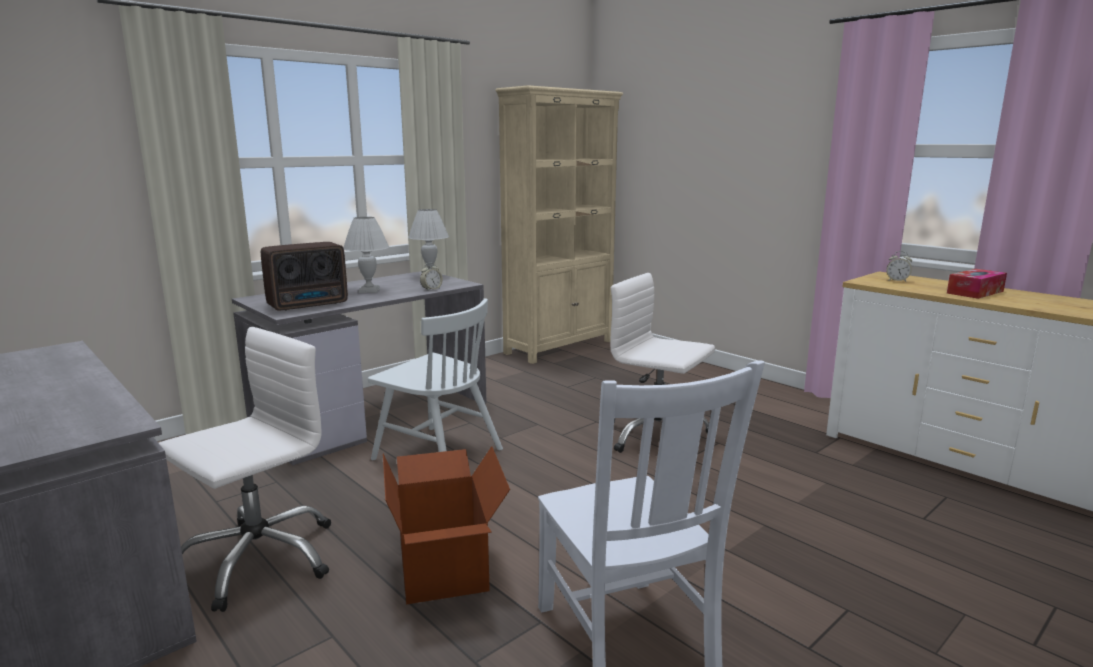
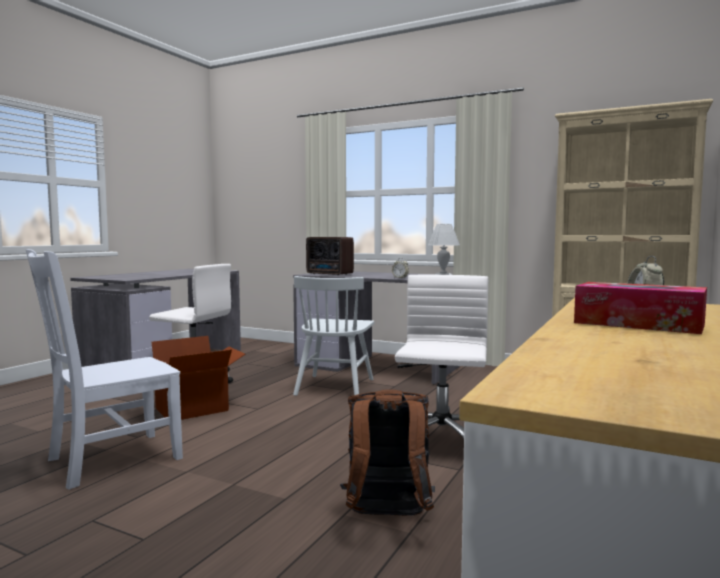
camera: 70 degrees right, 10 degrees down
(369, 290) = (379, 275): white table lamp -> none
(803, 486) = (387, 518): none -> brown backpack

